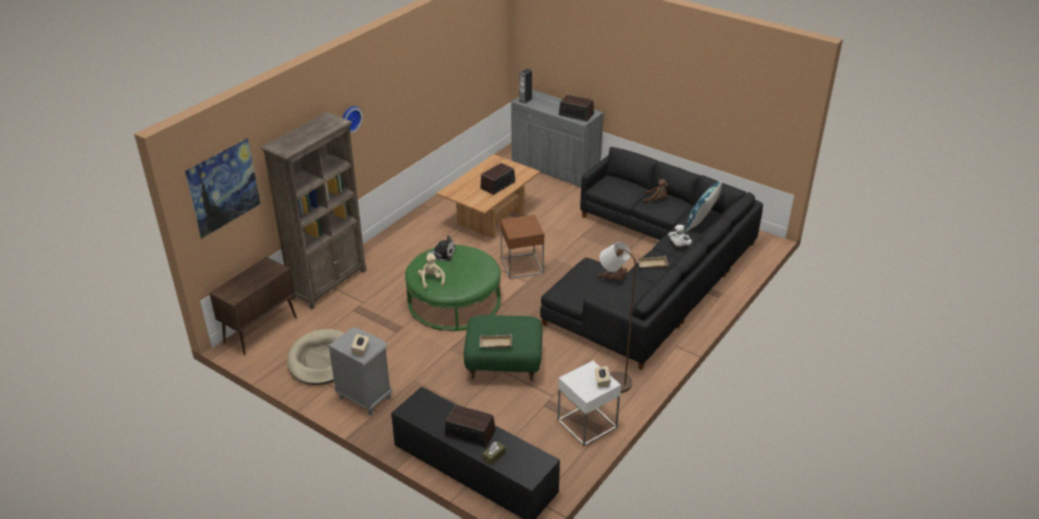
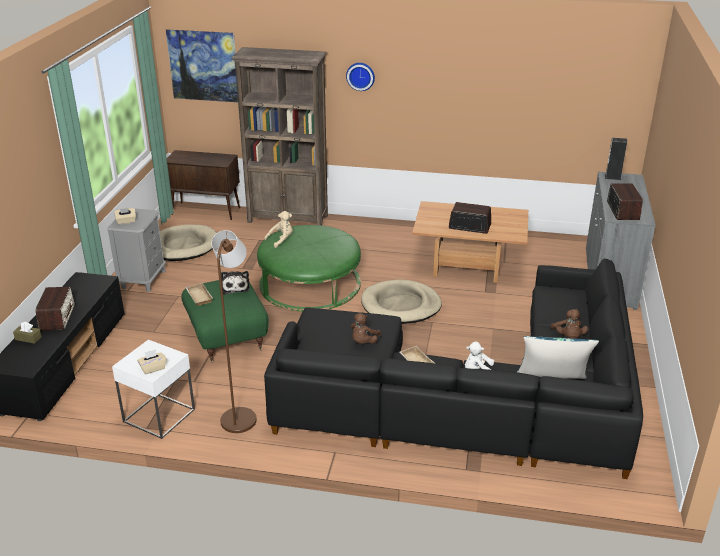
camera: 65 degrees right, 5 degrees down
(442, 254) = (328, 234): plush toy -> plush toy (235, 287)
(522, 266) = (401, 305): brown side table -> beige dog bed

